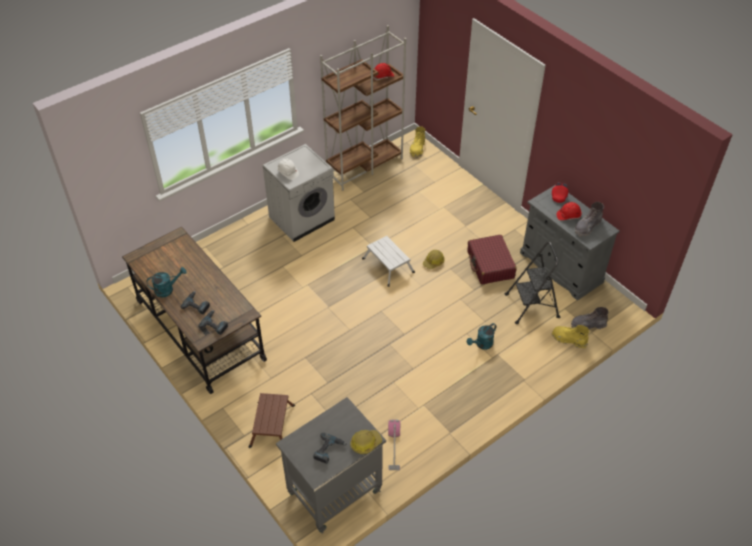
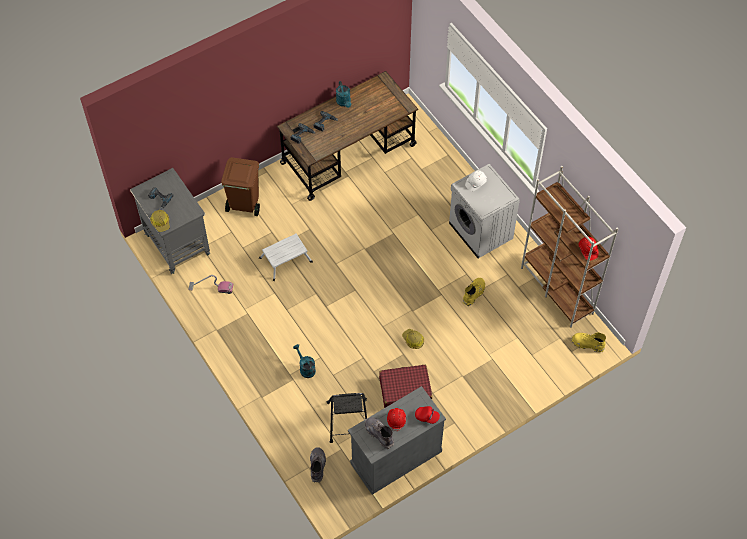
camera: 95 degrees right, 10 degrees up
(272, 426) = (244, 204): brown step ladder -> brown trash can
(388, 265) = (411, 300): white step ladder -> white step ladder (285, 260)
(569, 339) = (302, 444): yellow boot -> yellow boot (474, 293)

